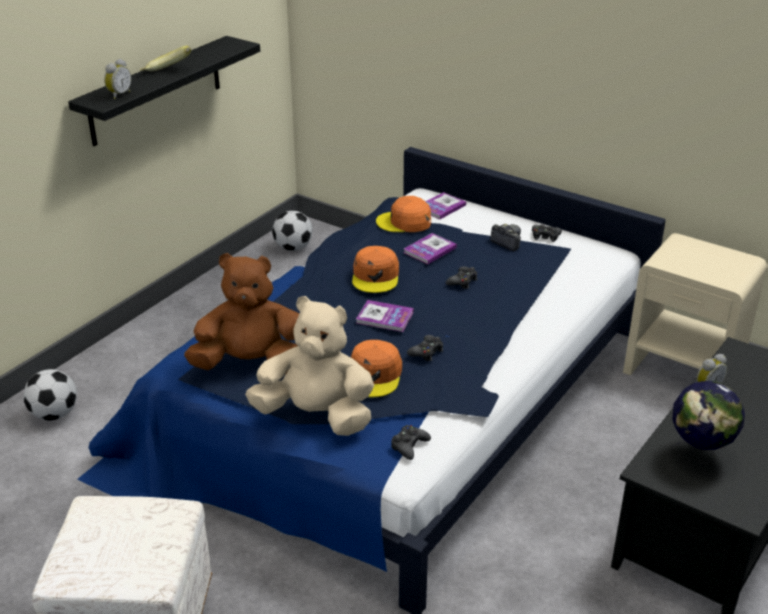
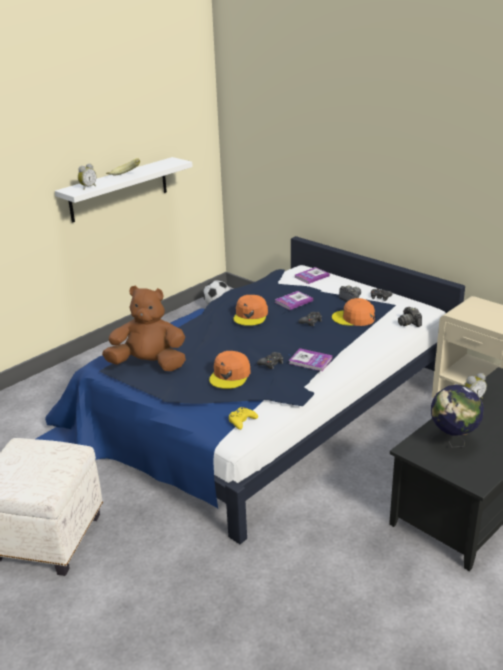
camera: 10 degrees right, 5 degrees down
(54, 414) = (32, 399): football -> none
(156, 90) = (119, 189): black shelf -> white shelf
(316, 416) = (183, 398): beige plush toy -> none
(384, 317) = (248, 340): book -> book (310, 361)
(404, 222) = (281, 284): orange cap -> orange cap (354, 318)
(409, 446) = (242, 421): black game controller -> yellow game controller
(595, 276) = (409, 323): none -> camera

